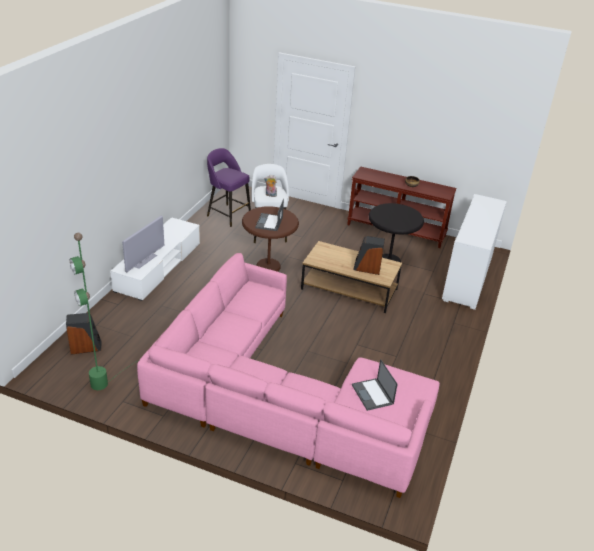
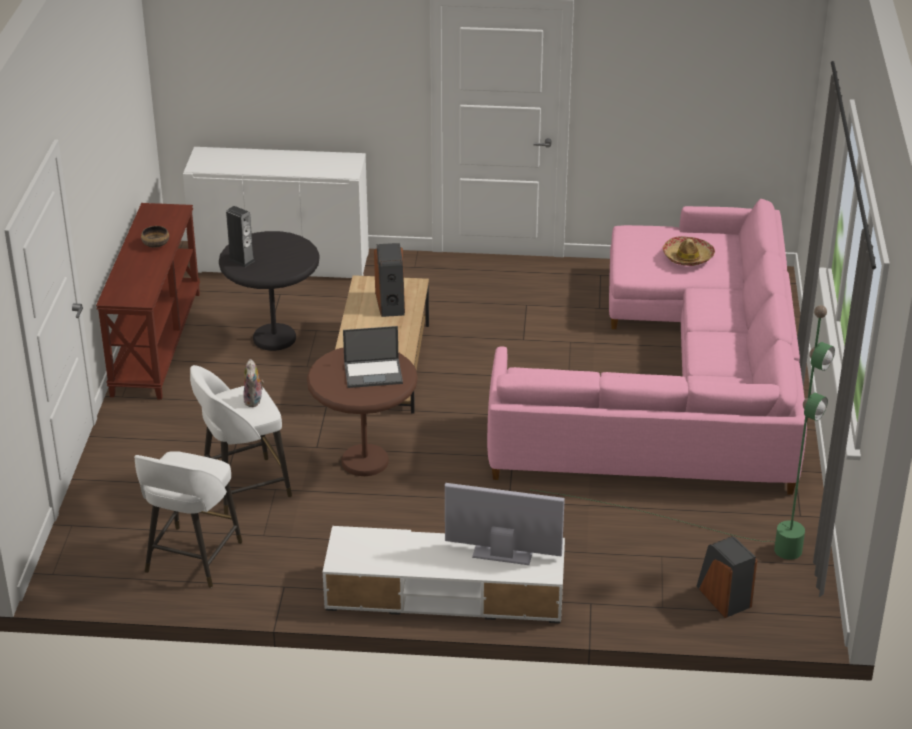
camera: 105 degrees left, 0 degrees up
(228, 215) = (192, 559): purple stool -> white stool
(373, 395) = (688, 257): laptop -> hat
(393, 208) = (241, 260): none -> speaker

